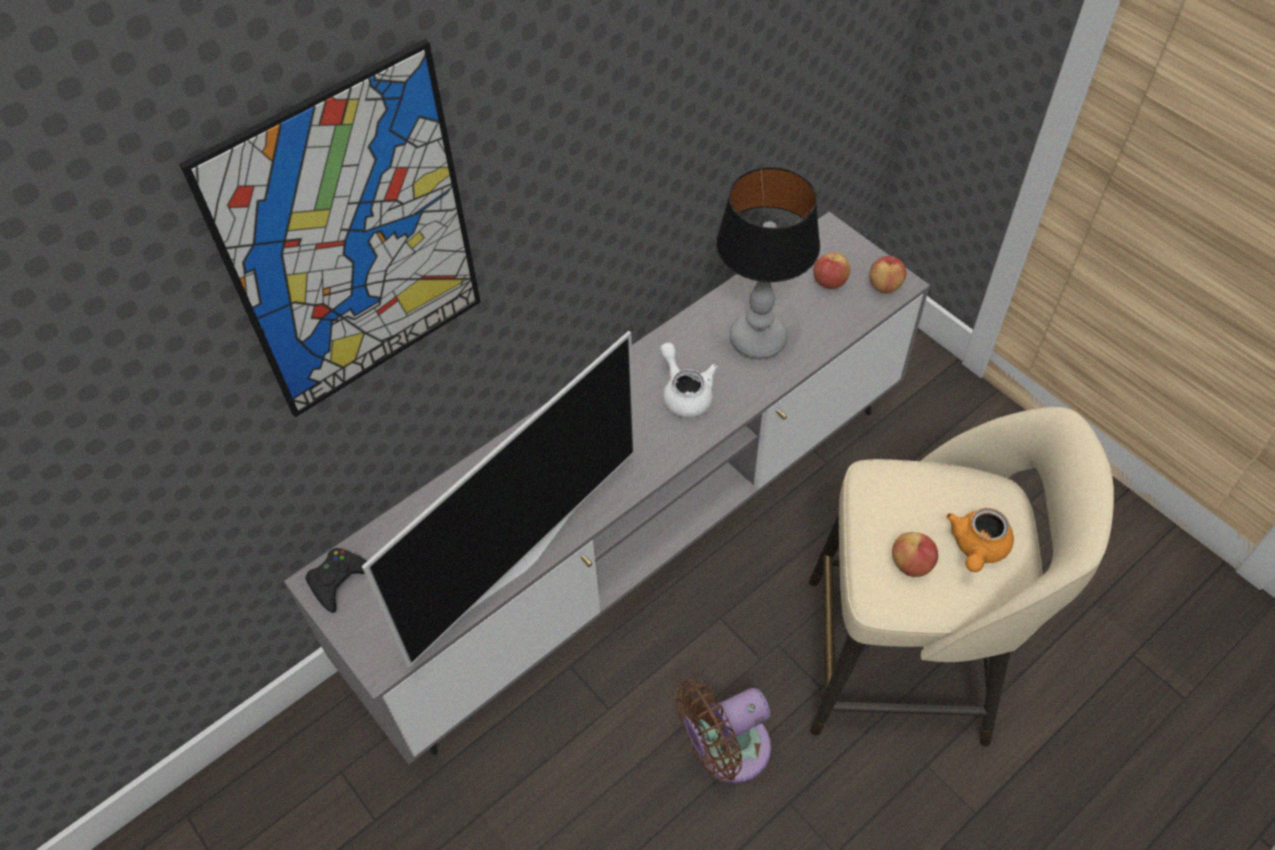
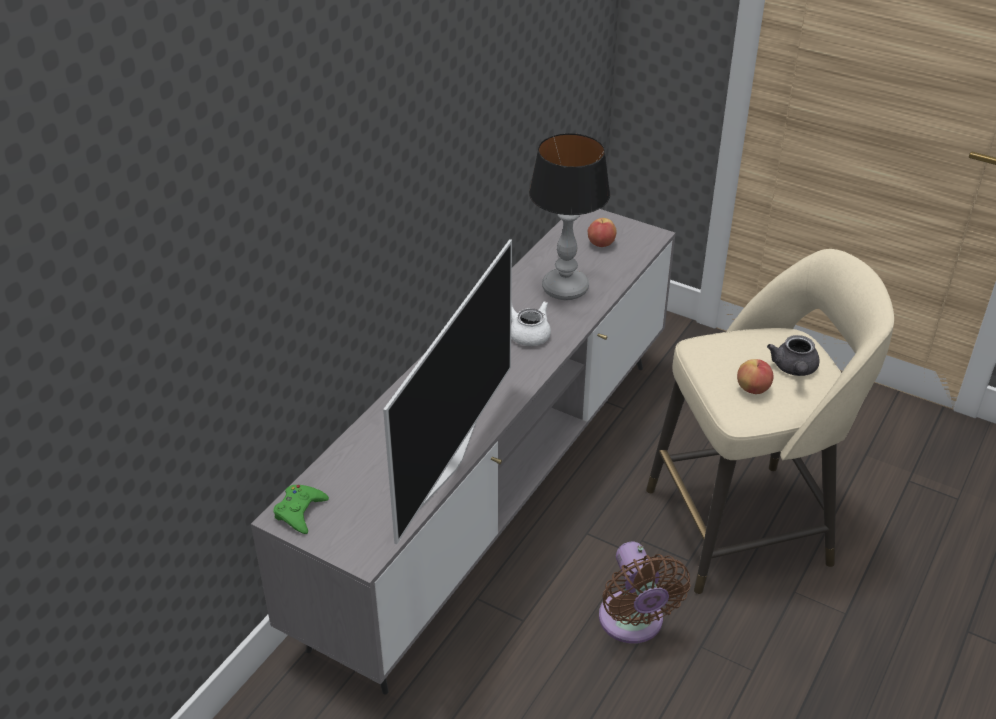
camera: 20 degrees left, 15 degrees down
(339, 580) = (300, 512): black game controller -> green game controller
(352, 242) = (309, 181): picture -> none
(725, 750) = (633, 623): brown fan -> brown fan turned 60 degrees counterclockwise
(885, 286) = (643, 239): apple -> none
(977, 548) = (794, 369): orange teapot -> grey teapot

